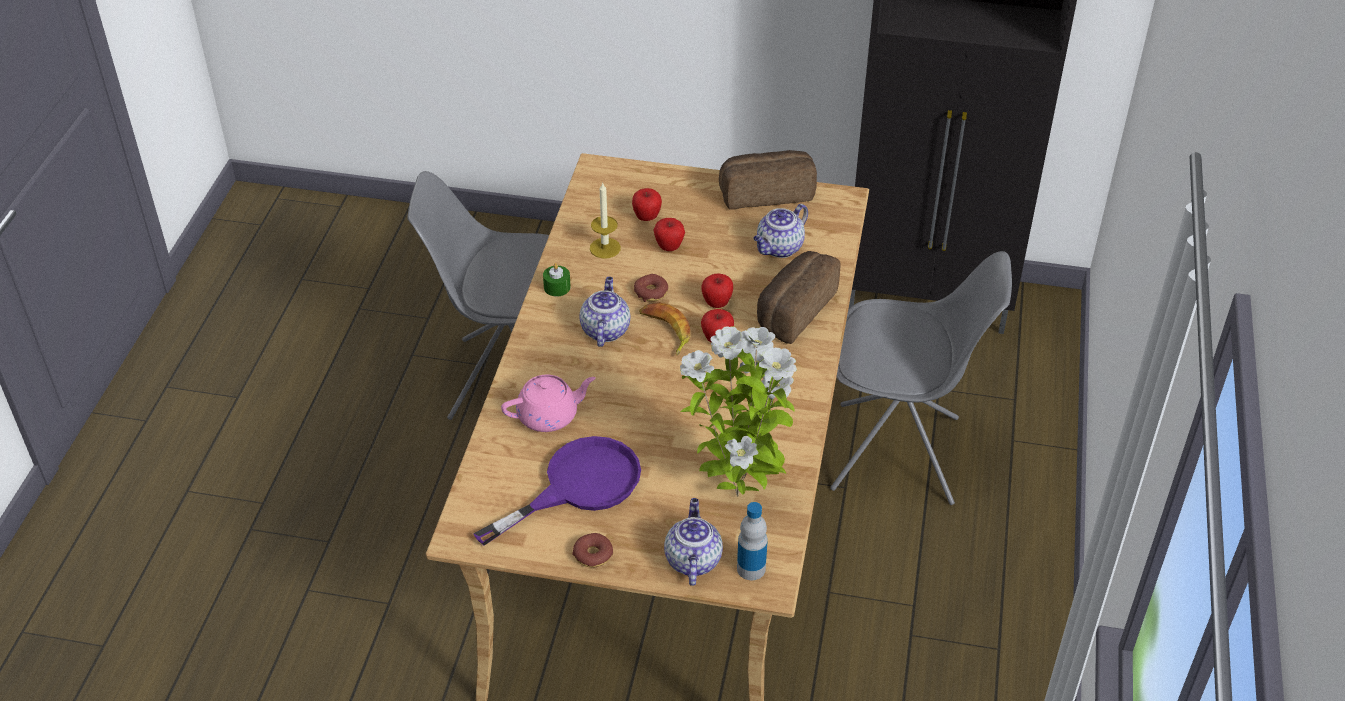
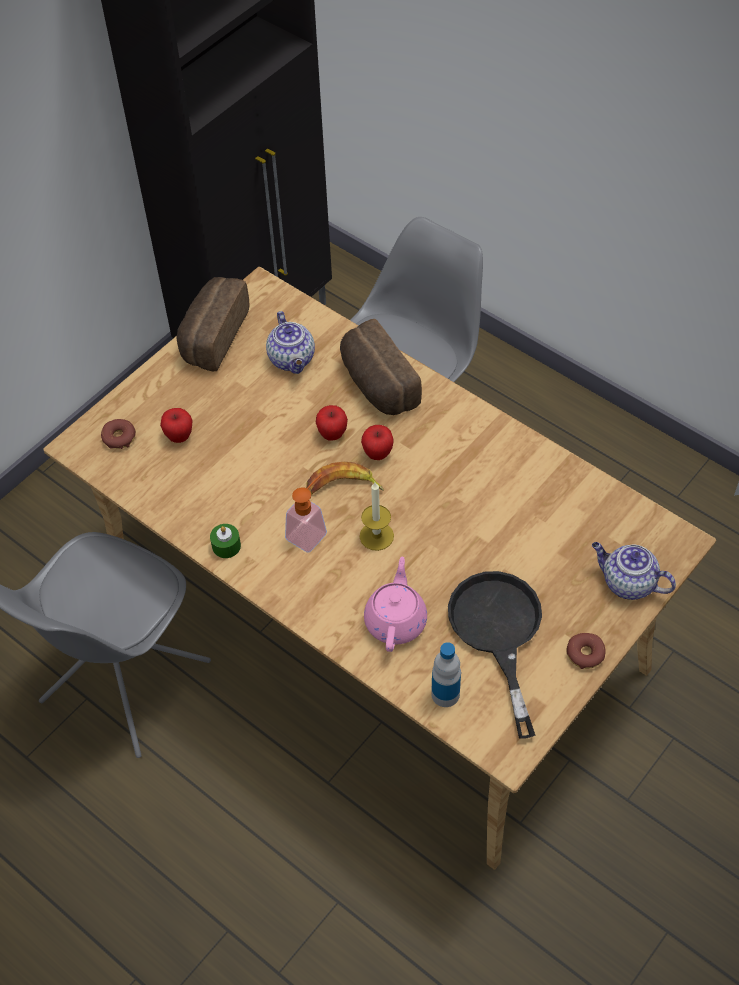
camera: 60 degrees left, 10 degrees up
(578, 486) = (498, 633): purple frying pan -> black frying pan
(605, 248) = (198, 486): candle -> candle (376, 536)
(605, 330) = (310, 531): teapot -> soap dispenser
(651, 292) = (284, 476): donut -> donut (119, 437)
(669, 247) = (233, 437): apple -> none
(739, 493) = (570, 518): potted plant -> none
(751, 568) = (657, 546): bottle -> bottle (445, 694)

